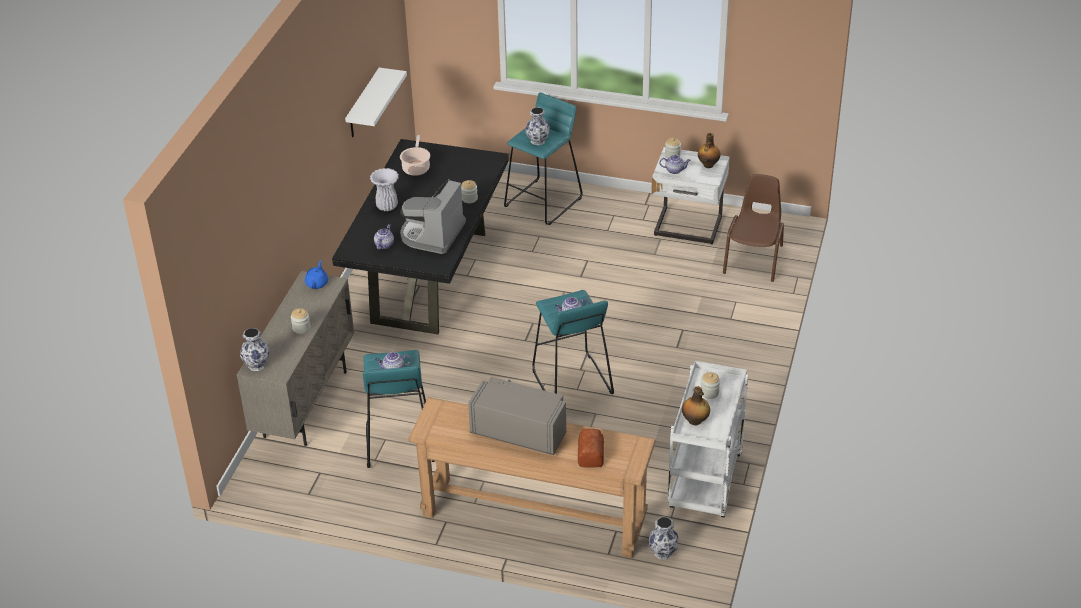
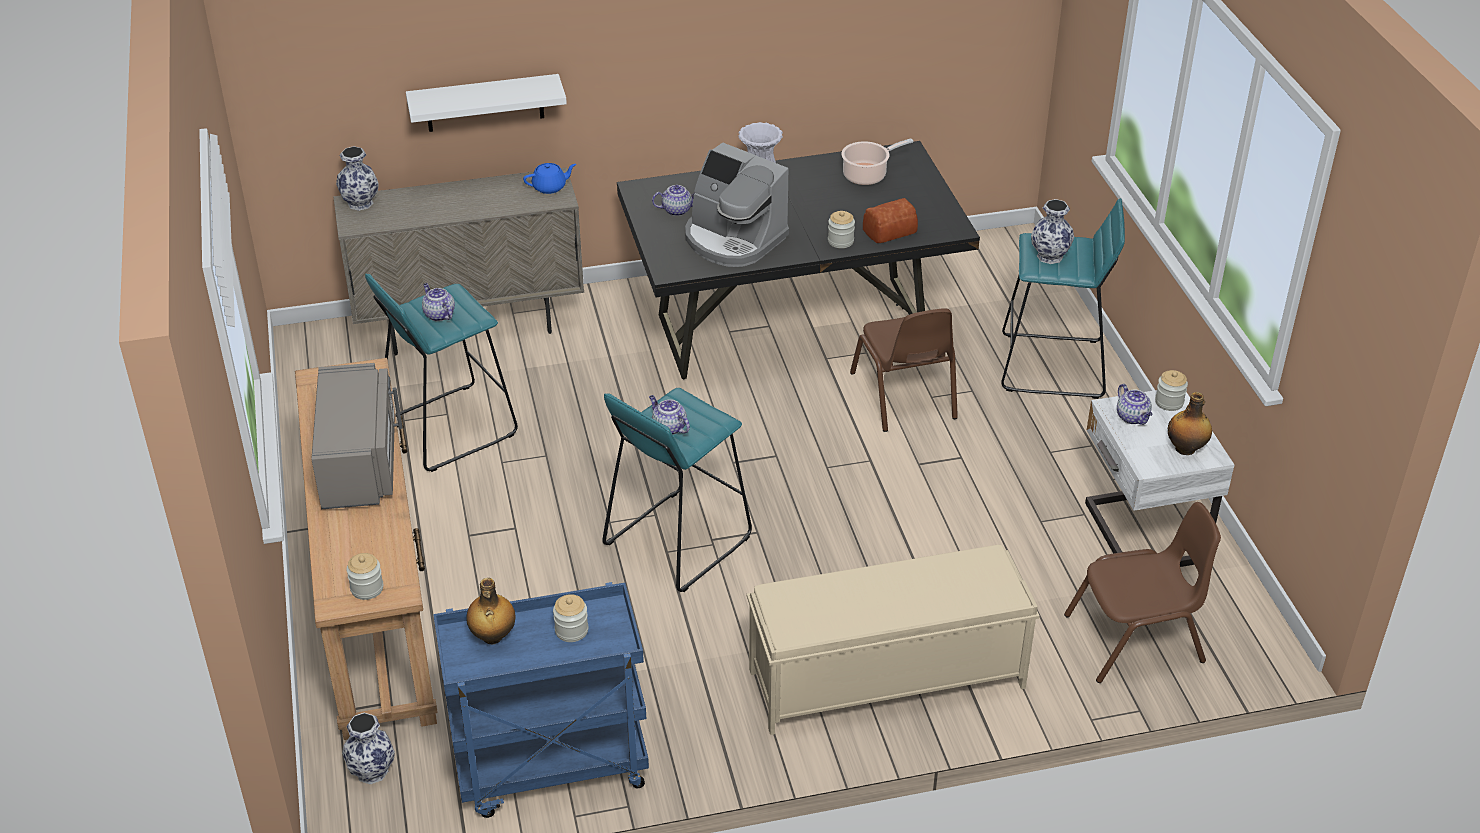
camera: 60 degrees right, 0 degrees up
(301, 328) = (452, 208): jar -> jar (367, 588)
(363, 104) = (859, 47): white shelf -> white shelf (484, 103)
(432, 234) = (733, 239): coffee machine -> coffee machine turned 135 degrees counterclockwise
(523, 260) = (904, 396): none -> brown chair
(590, 455) = (347, 548): bread -> bread (888, 230)
(706, 483) = (550, 769): white cart -> blue cart
(724, 347) = (884, 679): none -> beige bench

